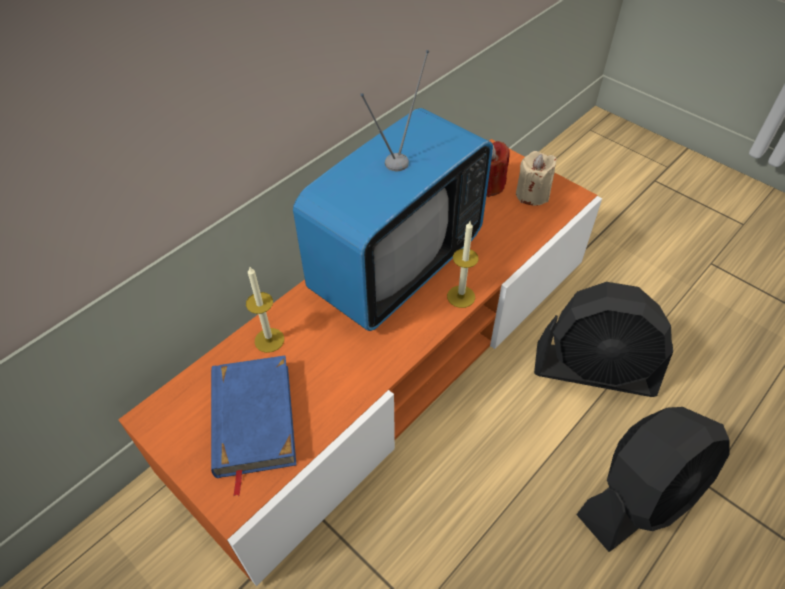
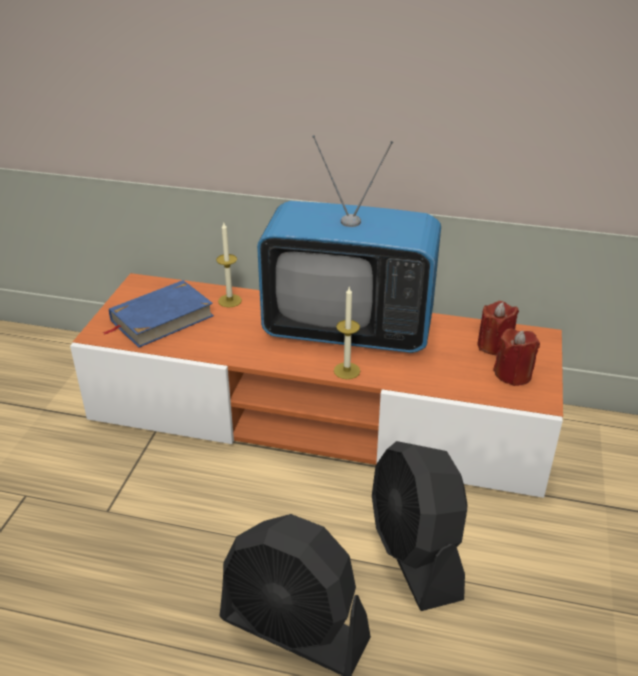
camera: 60 degrees right, 15 degrees down
(532, 194) = (513, 374): beige candle -> red candle

